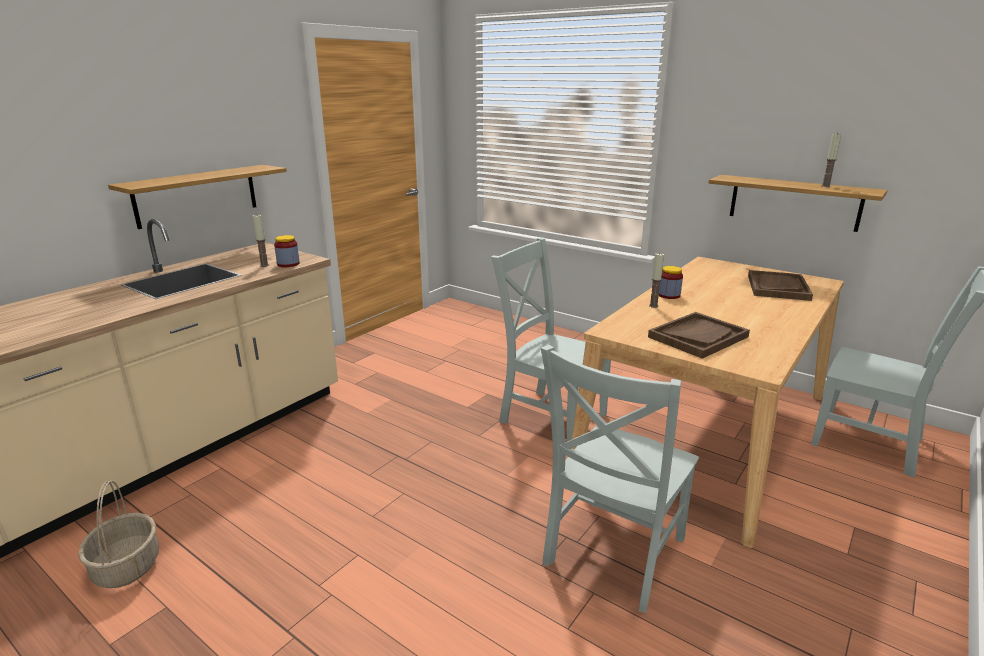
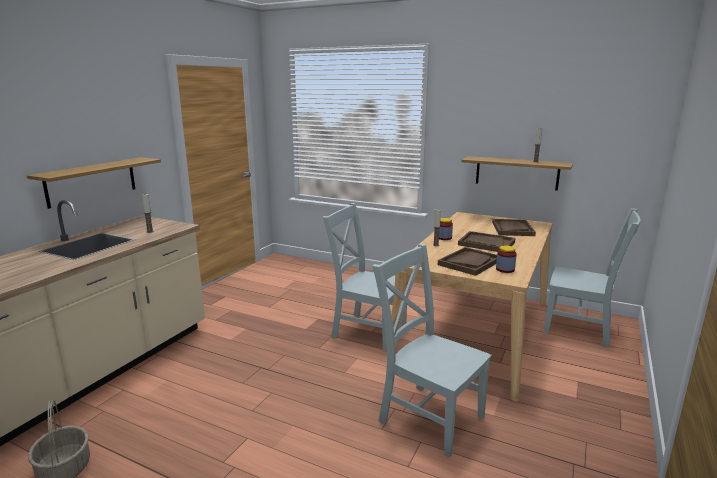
camera: 10 degrees left, 5 degrees down
(288, 264) = (168, 230): jar -> jar (505, 269)
(612, 554) = (428, 416): grey chair -> grey chair turned 105 degrees clockwise
(731, 308) = (486, 243): none -> brown tray

